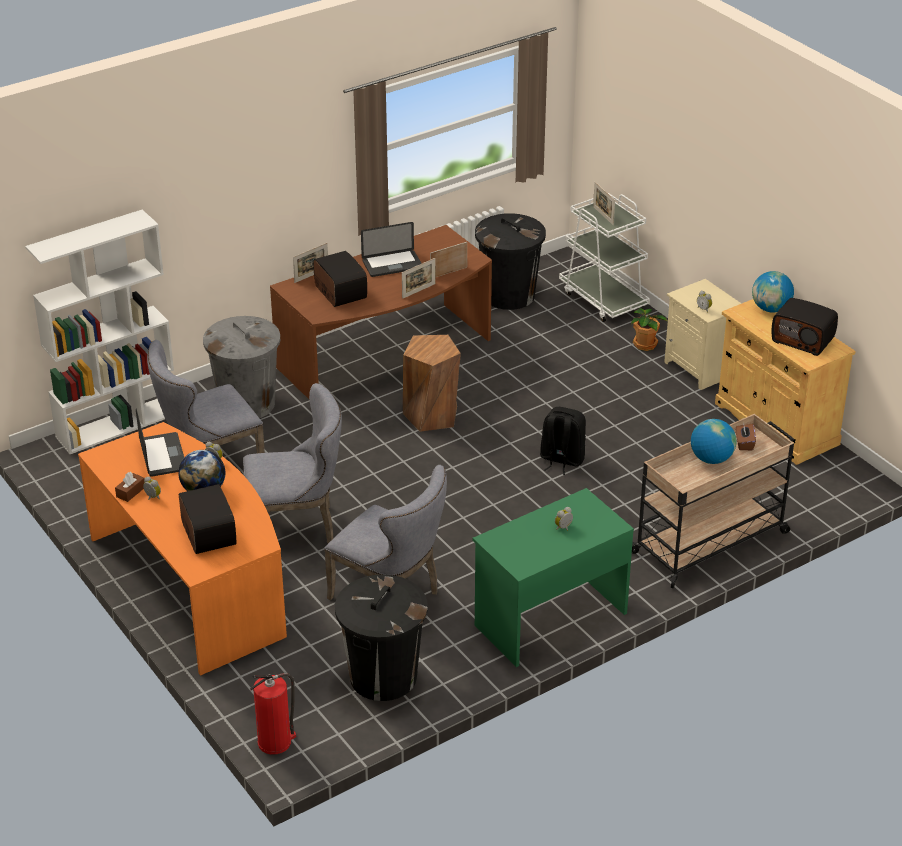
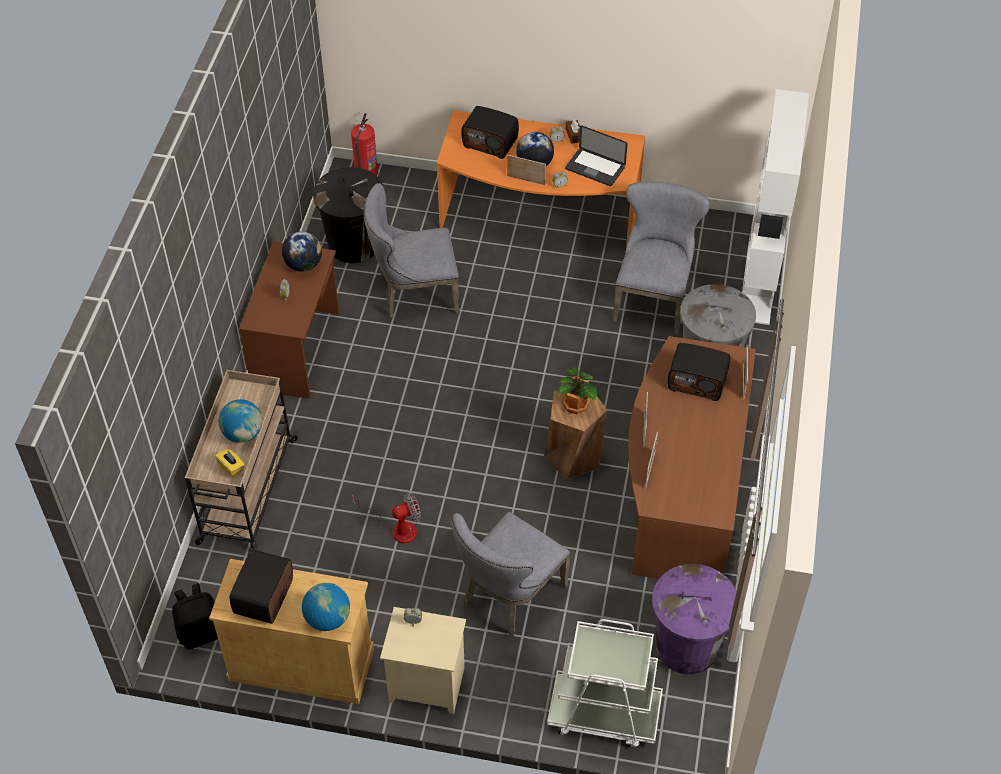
camera: 135 degrees right, 15 degrees up
(297, 526) = (535, 297): grey chair -> grey chair (509, 598)
(392, 264) = (704, 443): laptop -> none
(508, 295) = (687, 647): black trash can -> purple trash can
(516, 543) = (303, 265): none -> globe
(549, 618) = (297, 350): green desk -> brown desk
(561, 460) = (431, 487): black backpack -> black backpack (201, 632)
(603, 216) = (616, 654): picture frame -> picture frame (526, 180)
(619, 452) = (396, 529): none -> fan
(645, 344) = (503, 679): potted plant -> potted plant (576, 405)
(744, 443) = (231, 467): brown tissue box -> yellow tissue box
(803, 340) = (265, 597): radio -> radio turned 60 degrees counterclockwise

